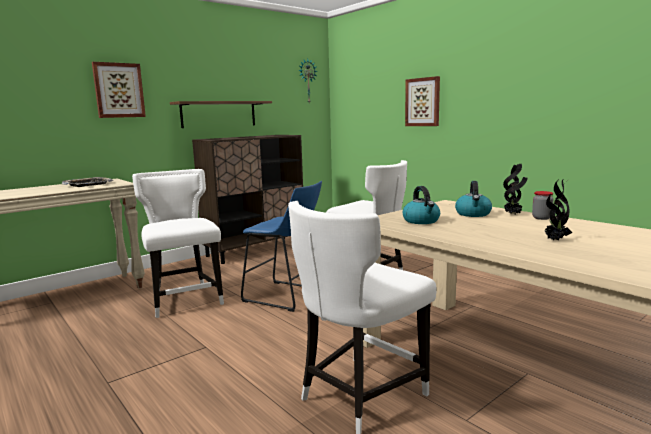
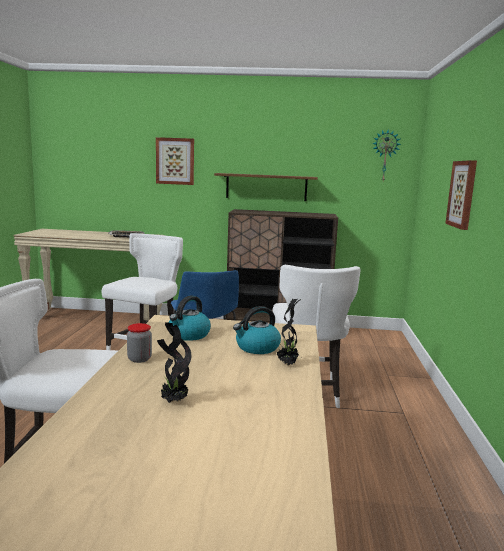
camera: 45 degrees right, 0 degrees up
(541, 218) = (290, 380): jar -> jar (139, 359)

